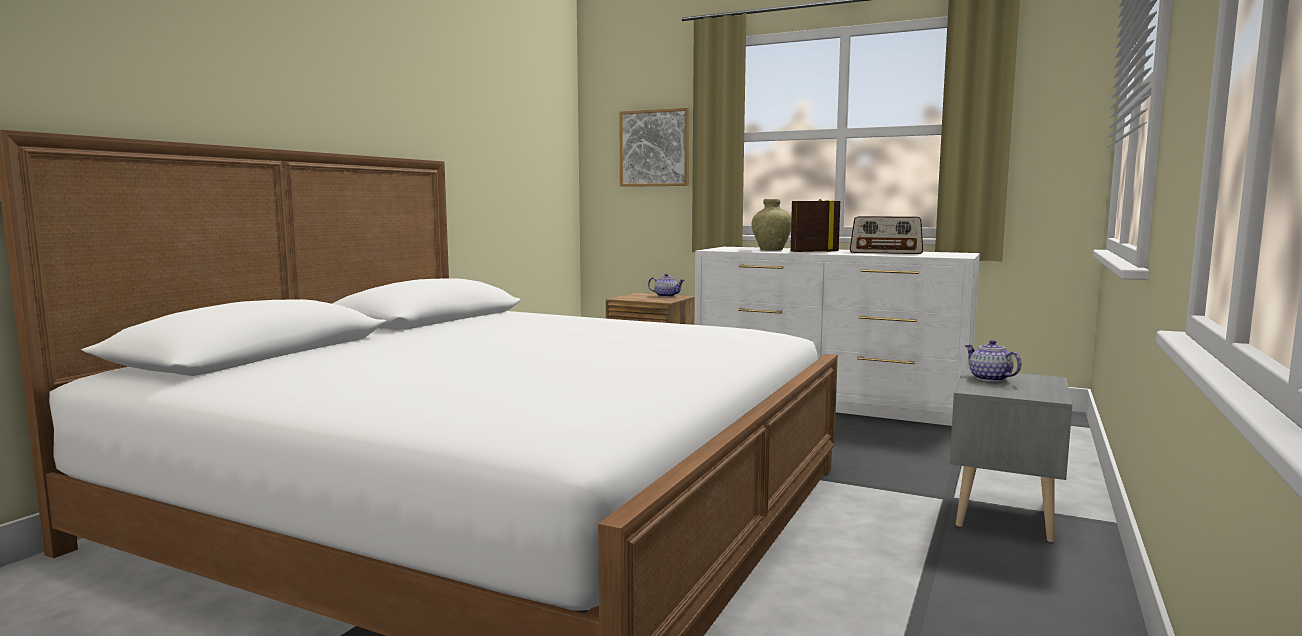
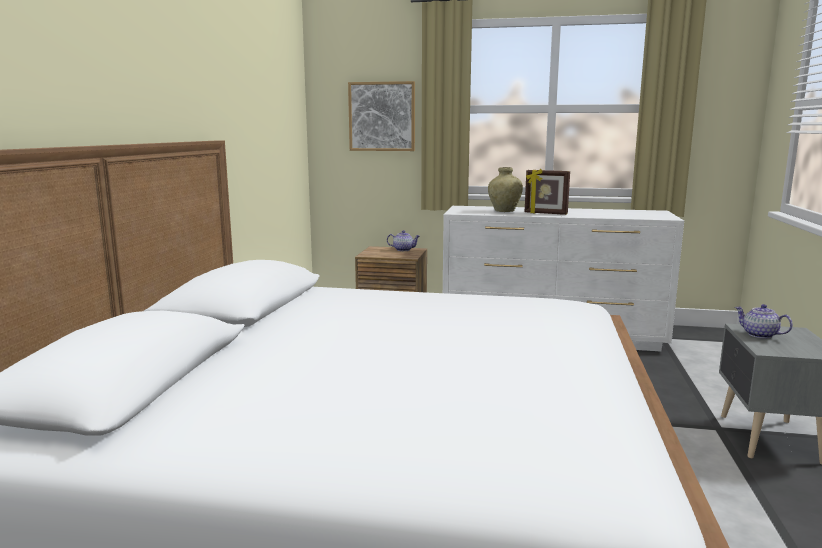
camera: 15 degrees left, 5 degrees up
(814, 252) = (545, 213): picture frame -> picture frame turned 120 degrees counterclockwise
(886, 252) = (601, 212): radio -> none

